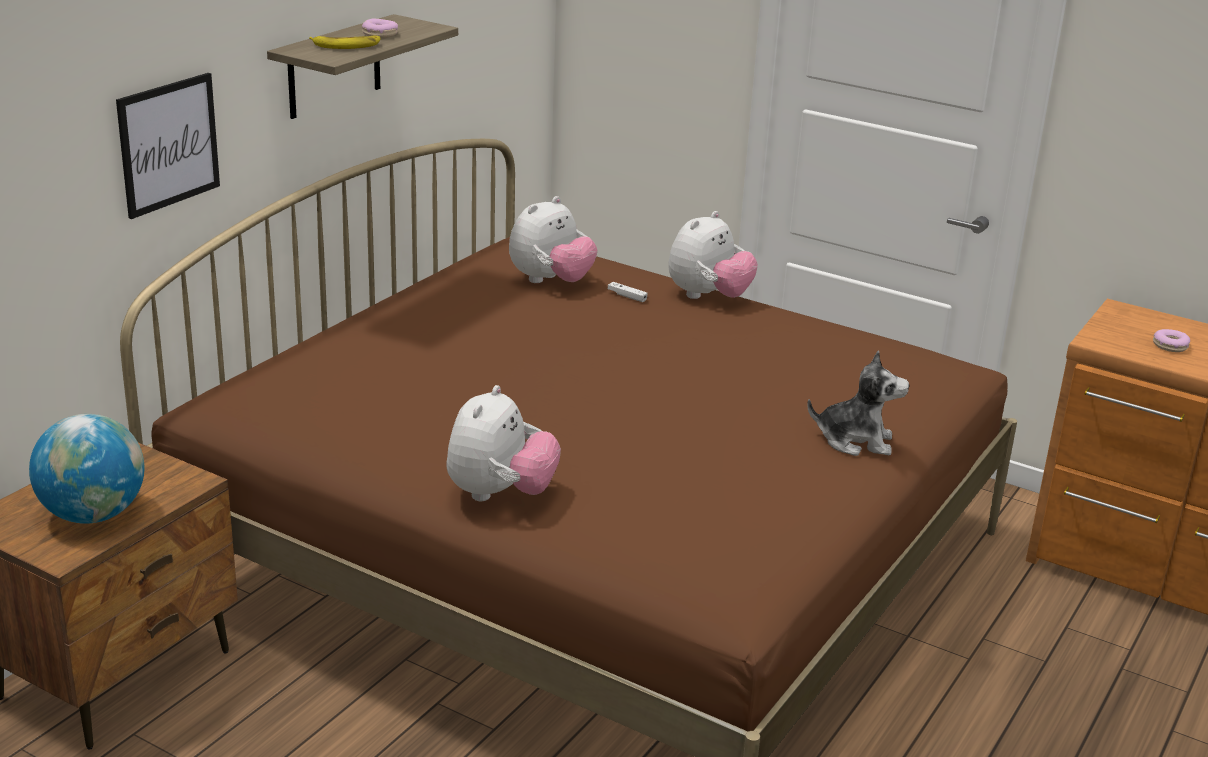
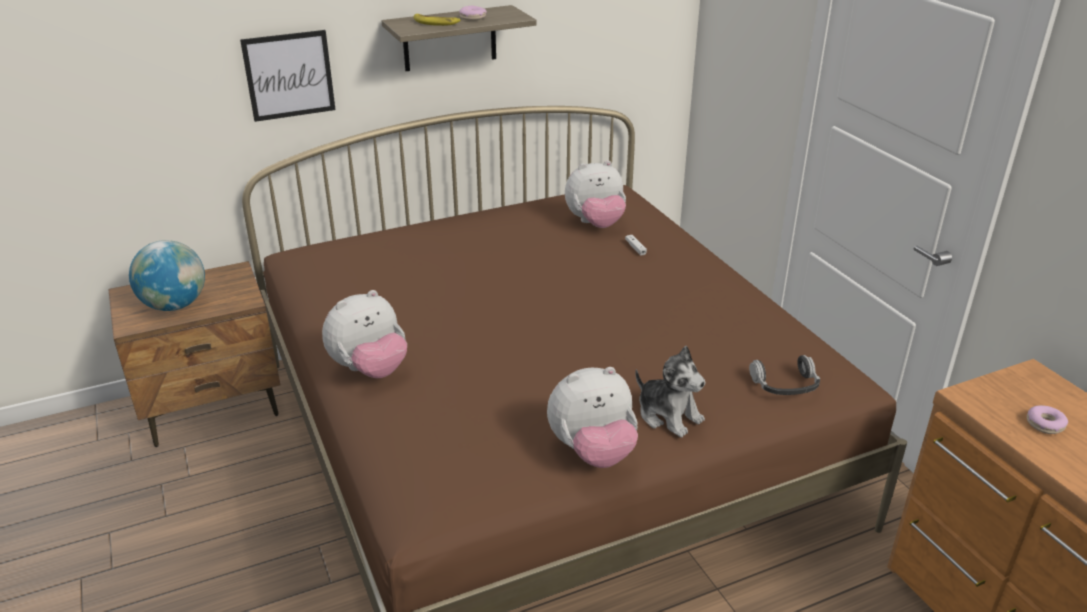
camera: 35 degrees right, 5 degrees up
(708, 297) = (698, 264): plush toy -> plush toy (592, 452)
(921, 384) = (785, 384): none -> headphones

